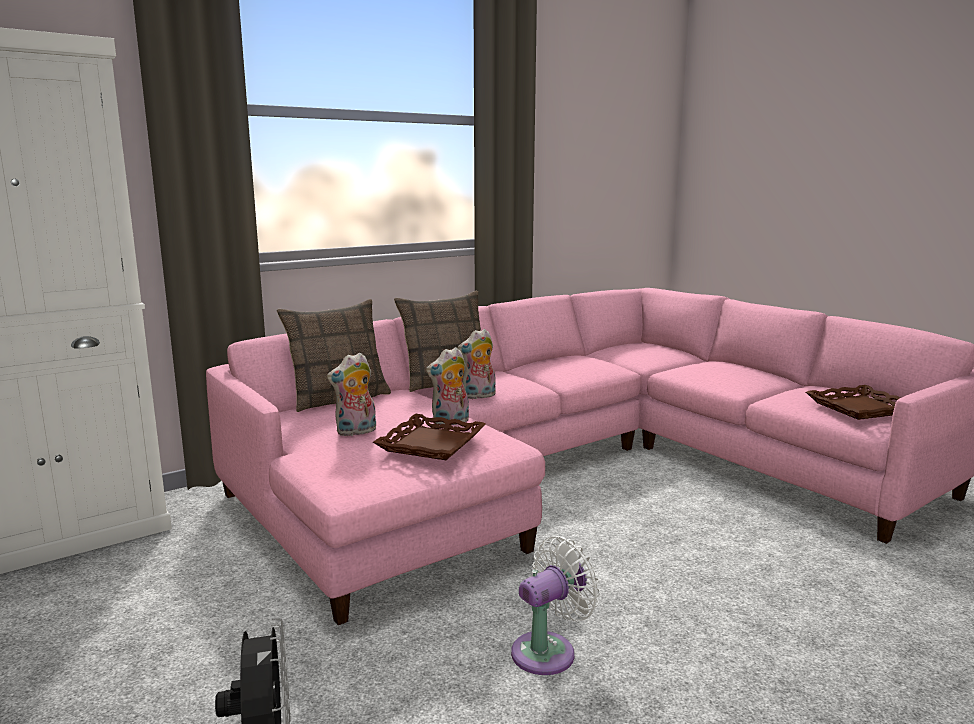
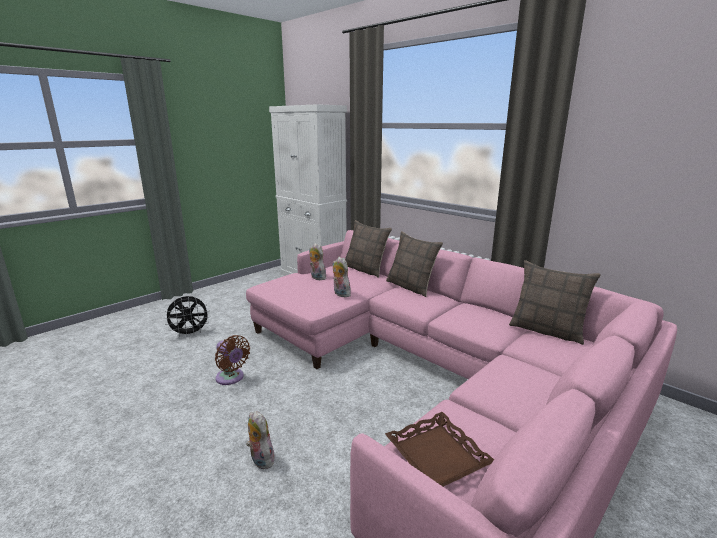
camera: 80 degrees right, 5 degrees up
(430, 443) = (304, 291): brown tray -> none
(479, 396) = (388, 296): plush toy -> plush toy (260, 459)
(548, 651) = (231, 378): white fan -> brown fan
(609, 349) = (547, 330): none -> pillow

